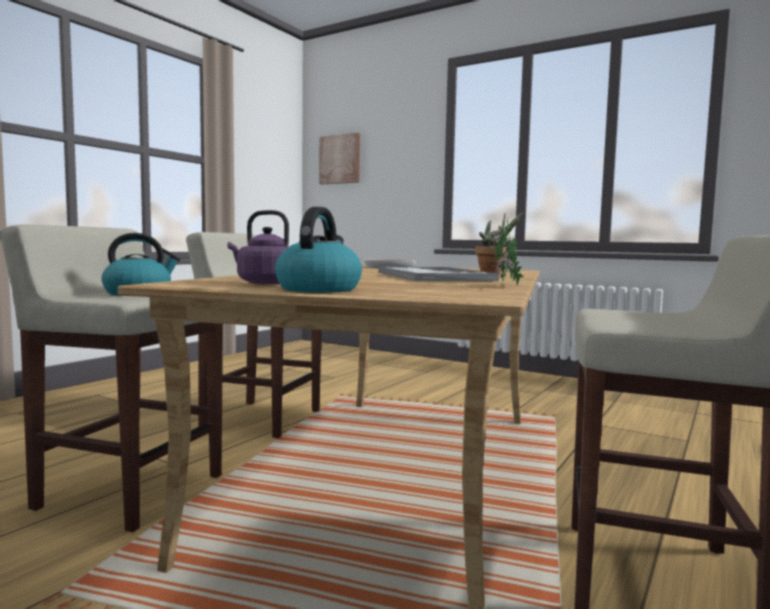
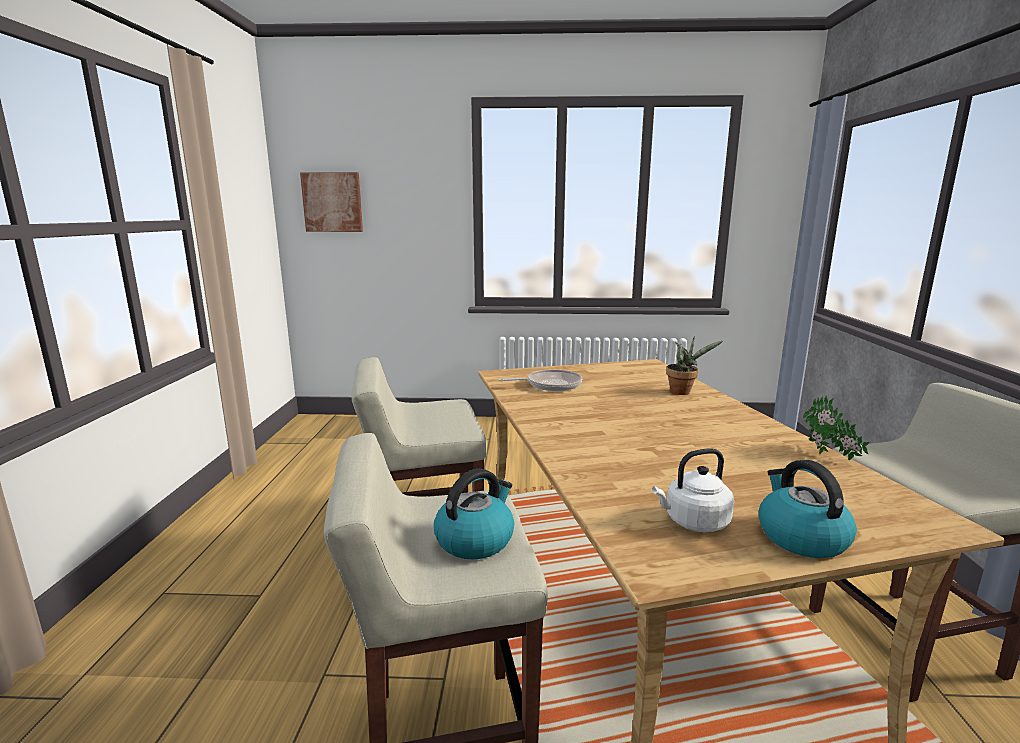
camera: 30 degrees left, 10 degrees up
(263, 283) = (693, 522): purple kettle -> white kettle
(434, 277) = (695, 427): tray -> none

